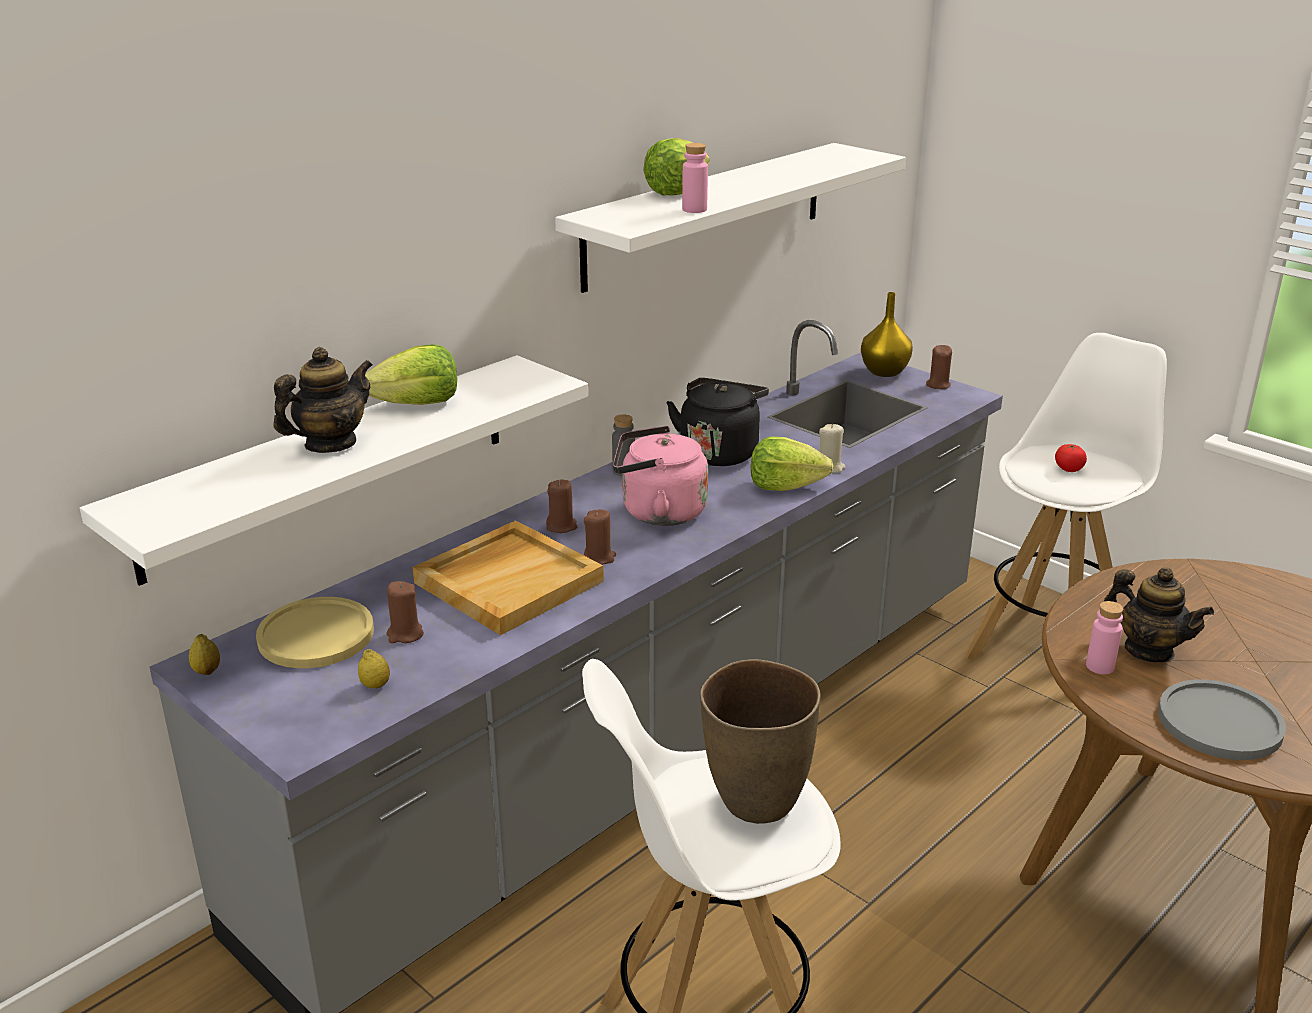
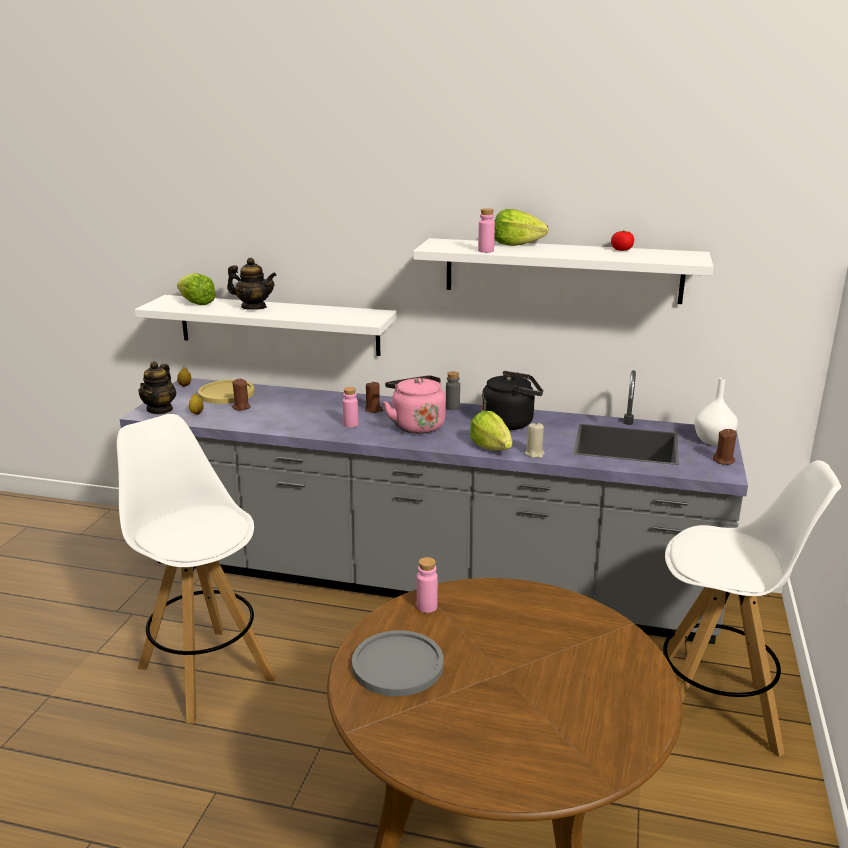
camera: 60 degrees right, 5 degrees down
(418, 404) = (312, 309): lettuce -> lettuce (196, 303)
(509, 581) = (307, 413): beige tray -> none
(599, 558) = (351, 424): brown candle -> pink bottle
(755, 802) = (202, 529): brown vase -> none
(884, 372) = (712, 441): yellow vase -> white vase
(1068, 469) = (721, 552): tomato -> tomato (621, 250)
(1148, 650) = (468, 623): teapot -> teapot (160, 409)

